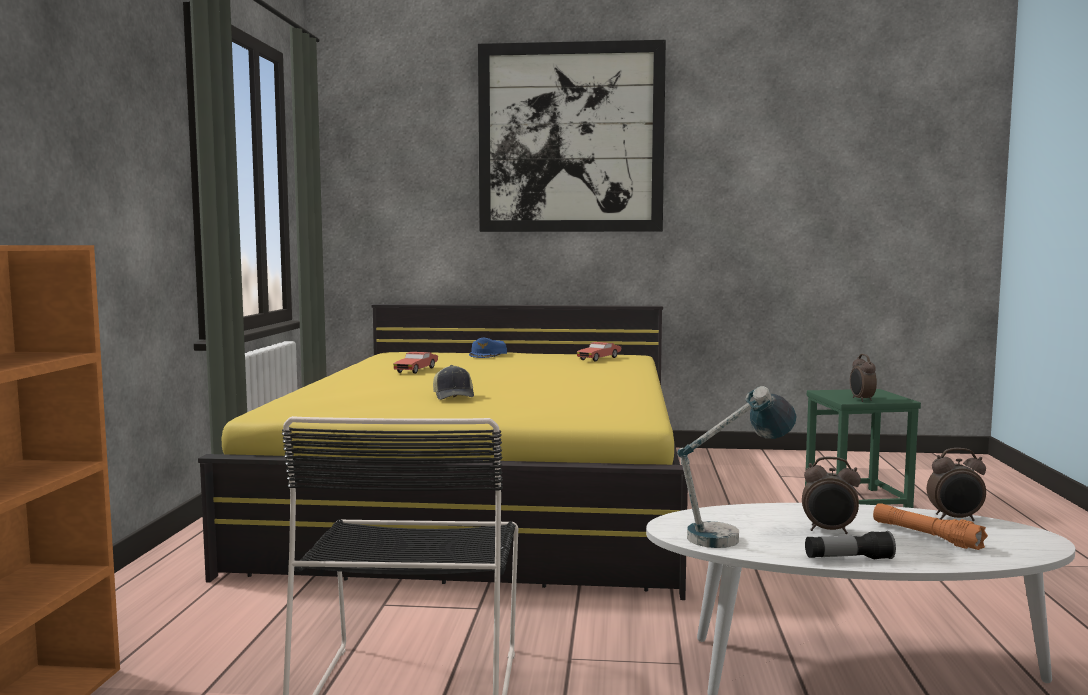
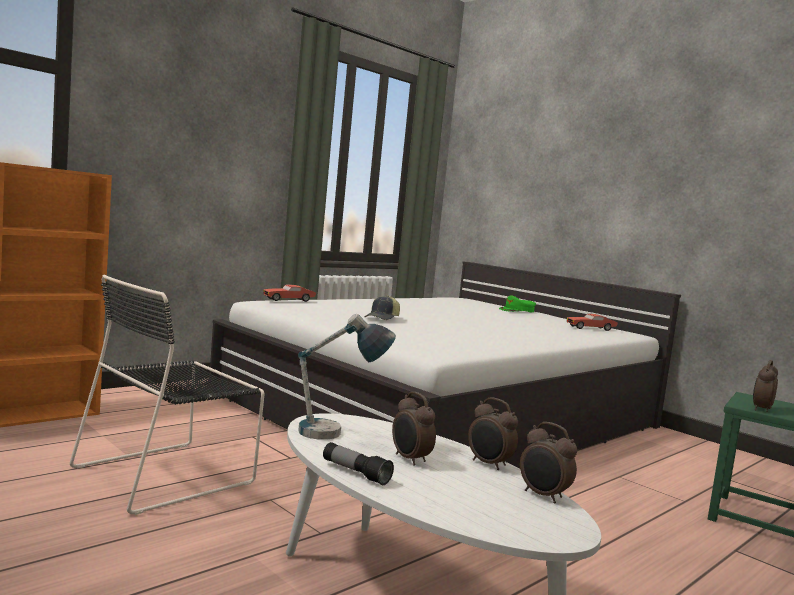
camera: 40 degrees right, 0 degrees up
(416, 370) = (428, 306): red toy car -> red toy car (289, 300)
(488, 354) = (517, 310): blue cap -> green cap
(489, 498) = (444, 412): yellow bed -> white bed
(570, 138) = (624, 137): picture -> none
(866, 511) = (489, 464): none -> alarm clock
(926, 536) = (468, 491): orange flashlight -> none

